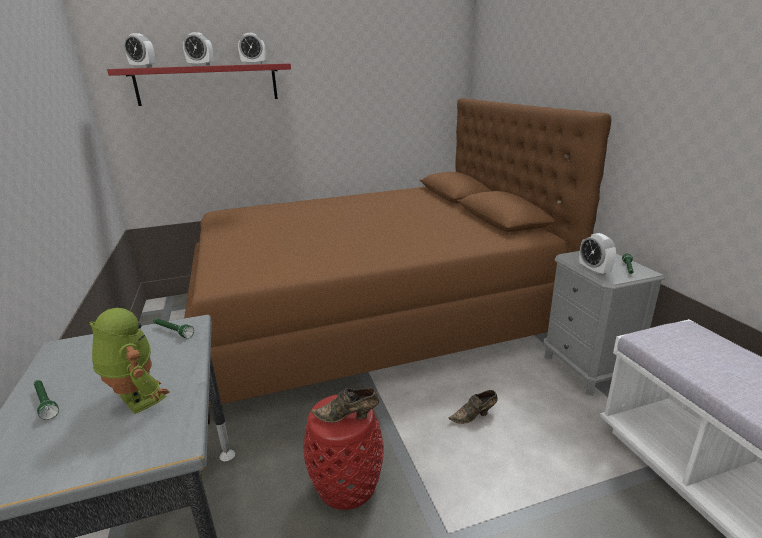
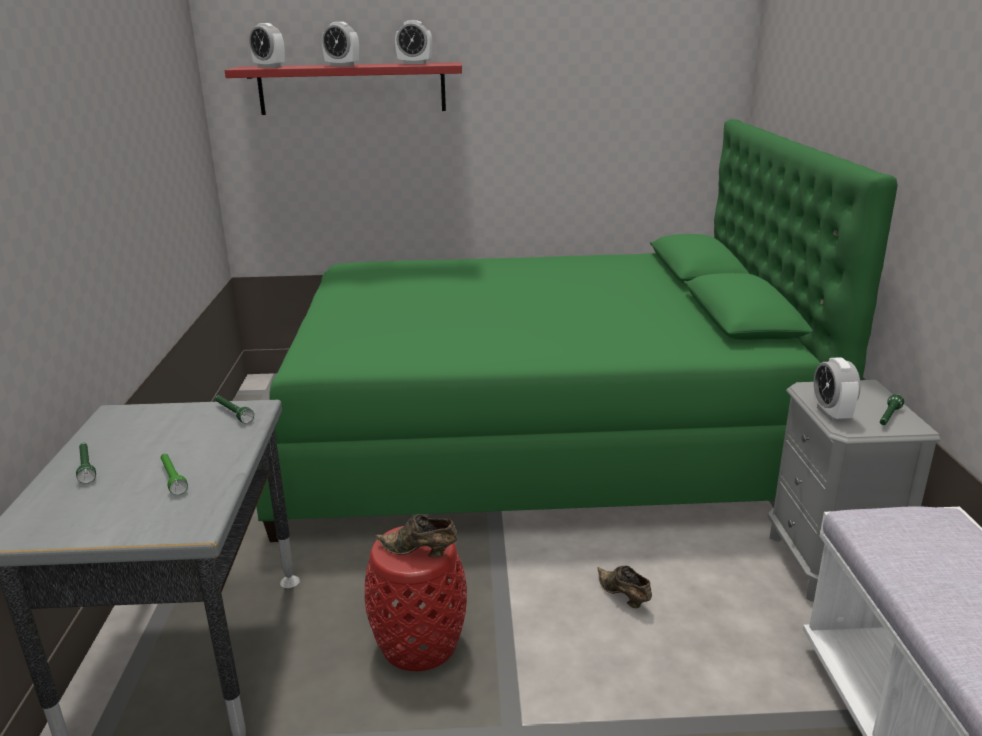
camera: 15 degrees right, 0 degrees up
(137, 399) = (172, 478): toy robot -> green flashlight
(370, 314) = (536, 436): brown bed -> green bed
(474, 416) = (623, 596): brown shoe -> brown shoe turned 60 degrees clockwise

